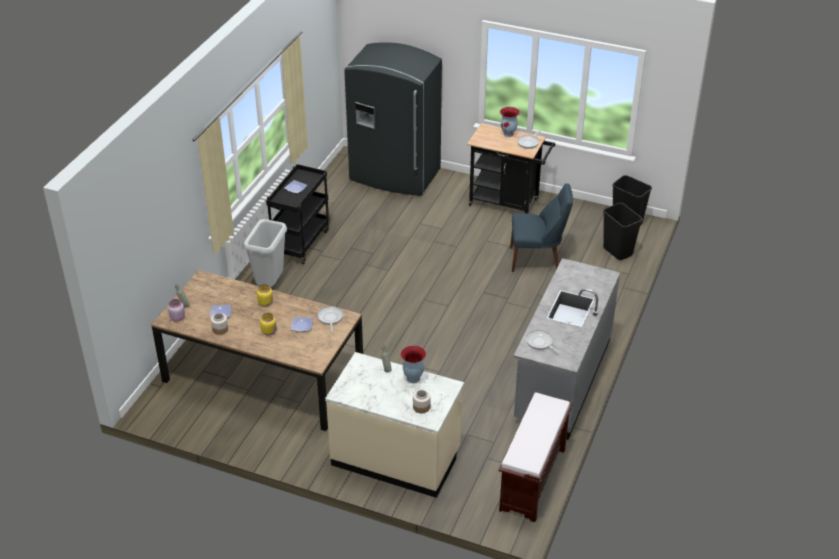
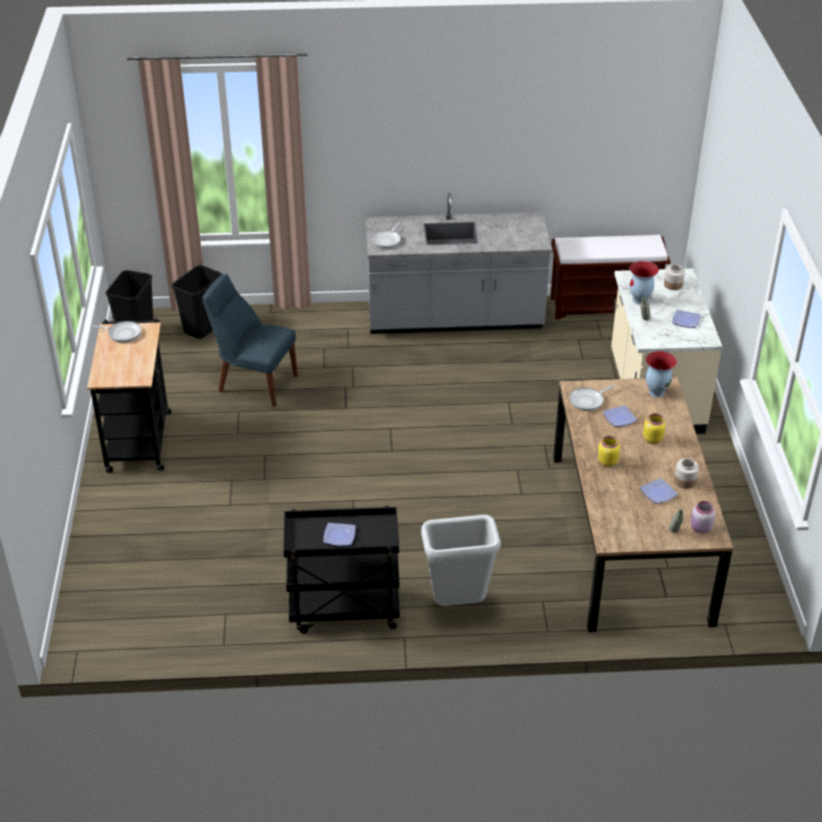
camera: 115 degrees left, 0 degrees up
(369, 392) = (686, 320): none -> plate
(394, 176) = (116, 571): grey fridge -> none
(508, 134) = (108, 355): vase -> vase (656, 392)
(537, 259) = (254, 383): blue chair -> blue chair turned 45 degrees counterclockwise
(540, 343) = (520, 238): frying pan -> frying pan (387, 240)

